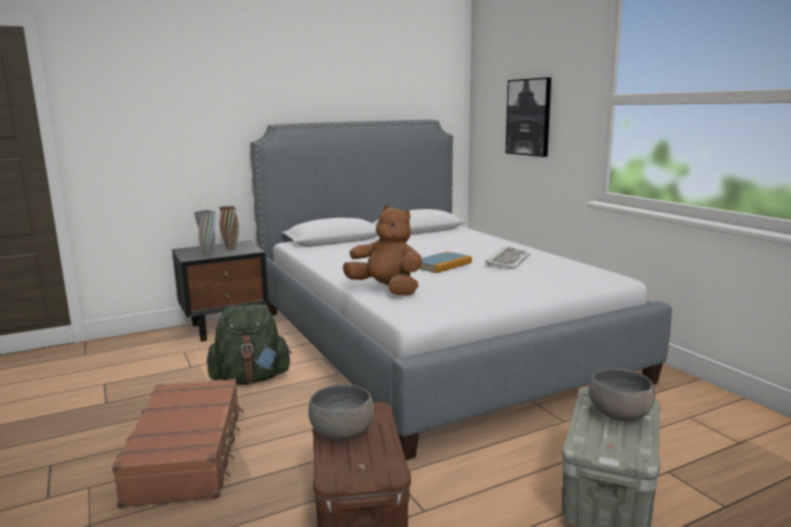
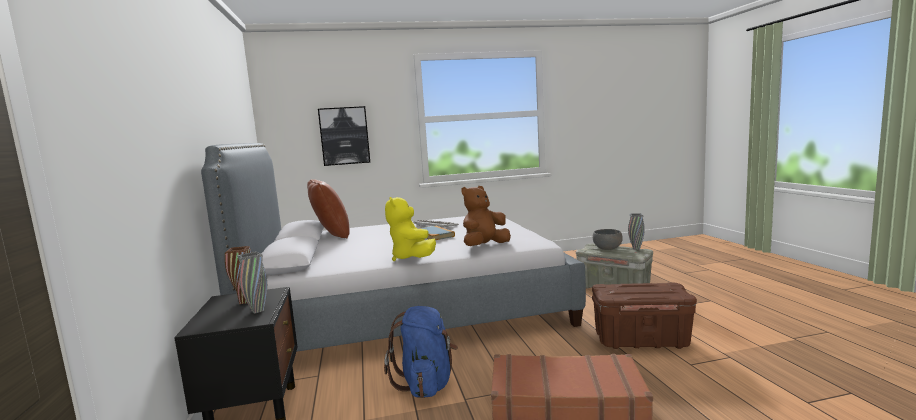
camera: 75 degrees left, 5 degrees down
(251, 379) = (426, 384): green backpack -> blue backpack
(339, 269) = (412, 258): none -> yellow plush toy
(342, 432) = (636, 292): grey bowl -> none
(440, 234) = (331, 235): none -> brown pillow
(637, 446) = (636, 249): none -> grey vase

